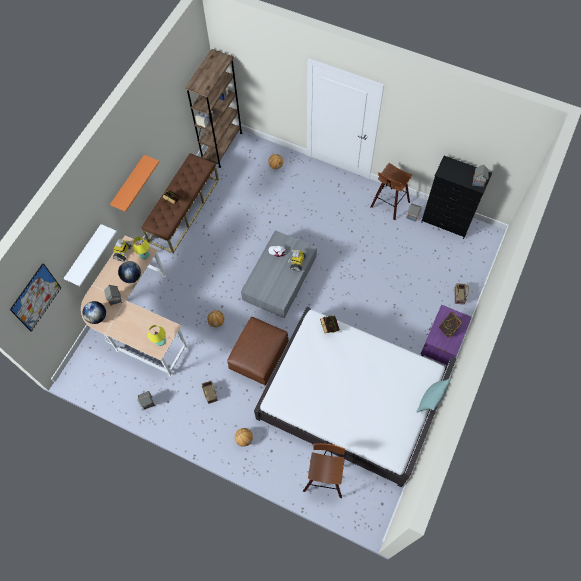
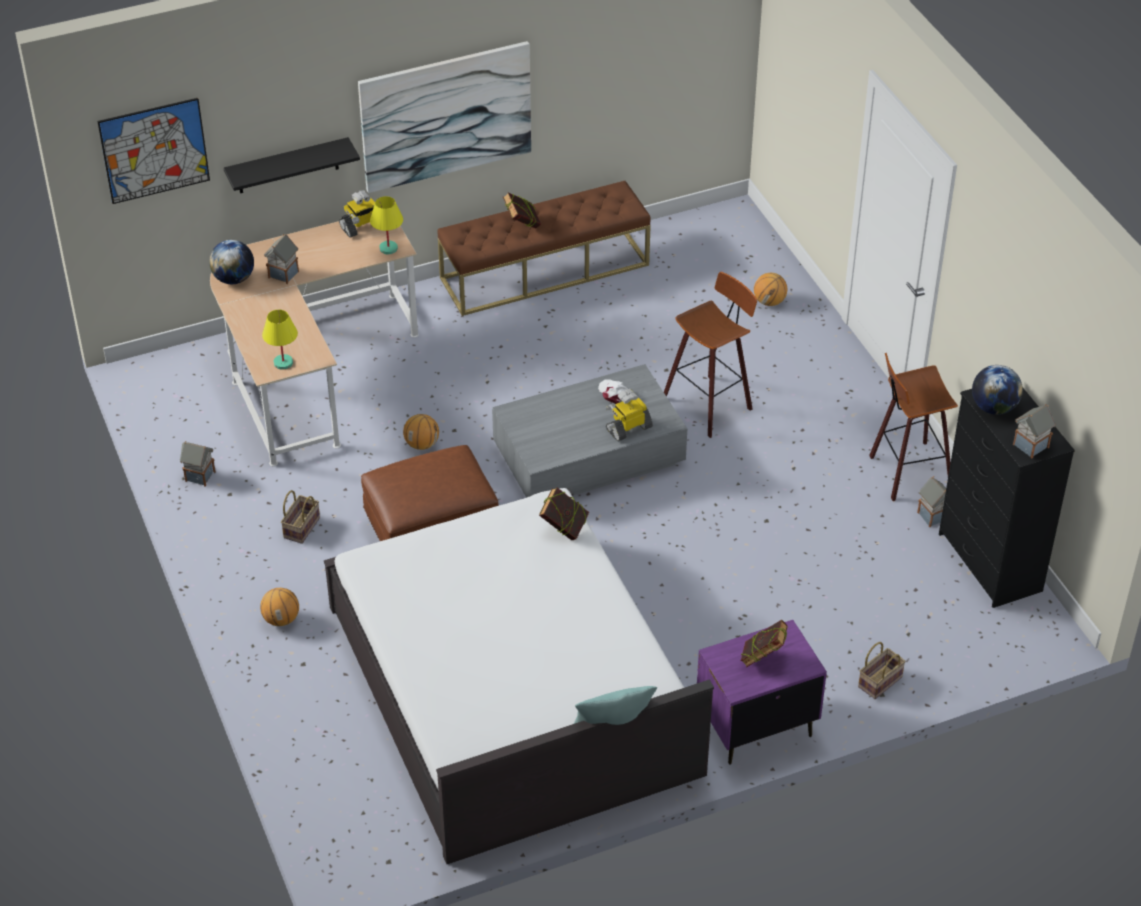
camera: 40 degrees right, 20 degrees down
(85, 255) = (287, 166): white shelf -> black shelf
(129, 184) = (446, 116): orange shelf -> picture
(132, 277) = (338, 263): globe -> globe (993, 408)
(222, 146) = (709, 224): brown bookcase -> none
(324, 477) = (341, 757): stool -> stool (710, 403)

